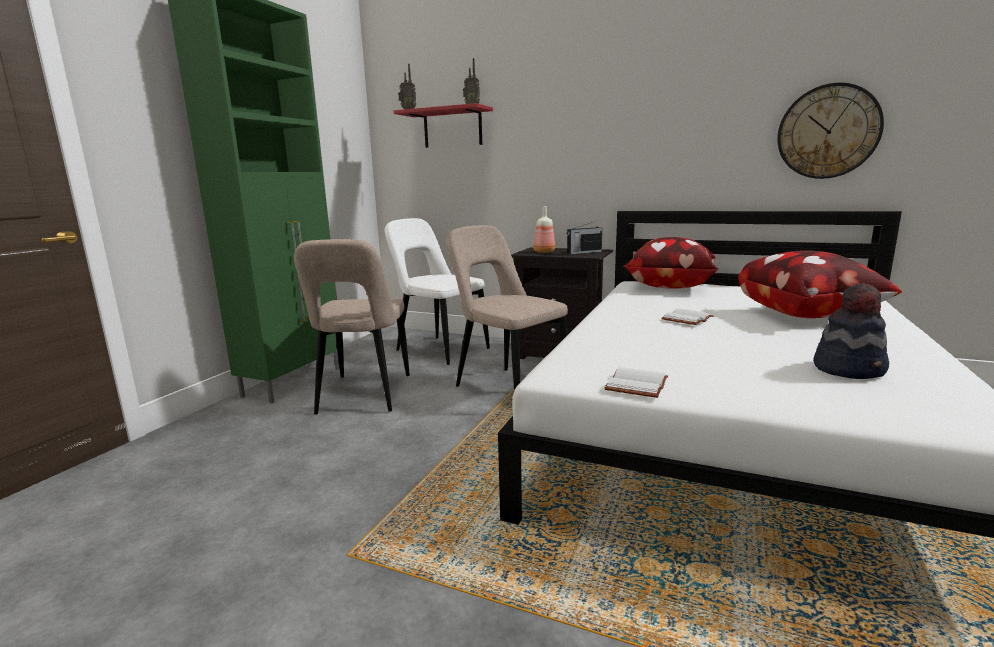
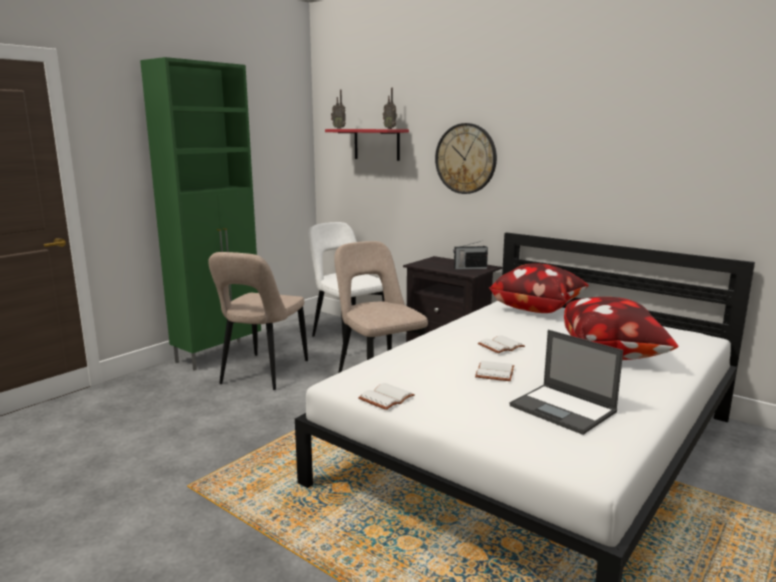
camera: 15 degrees right, 0 degrees up
(543, 252) = (436, 264): bottle -> none
(720, 343) = (496, 373): none -> white book
(828, 132) = (691, 178): wall clock -> wall clock (465, 158)
(849, 369) = (564, 409): hat -> laptop

